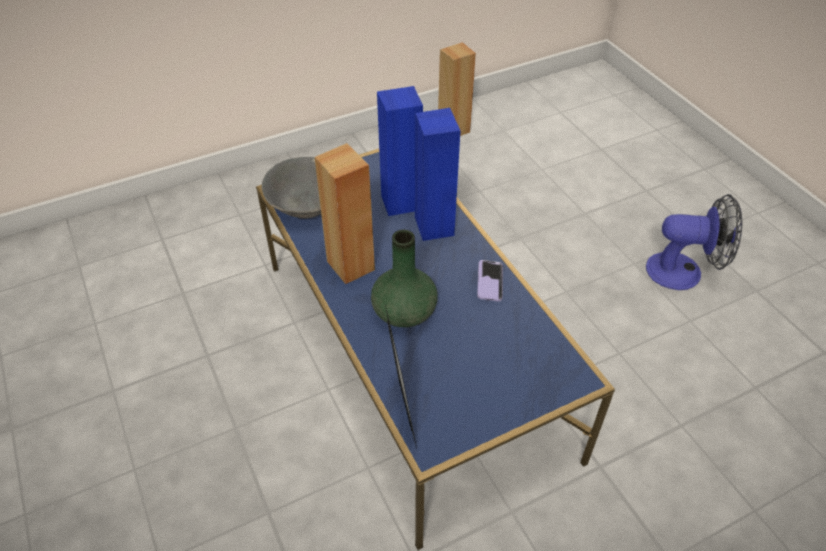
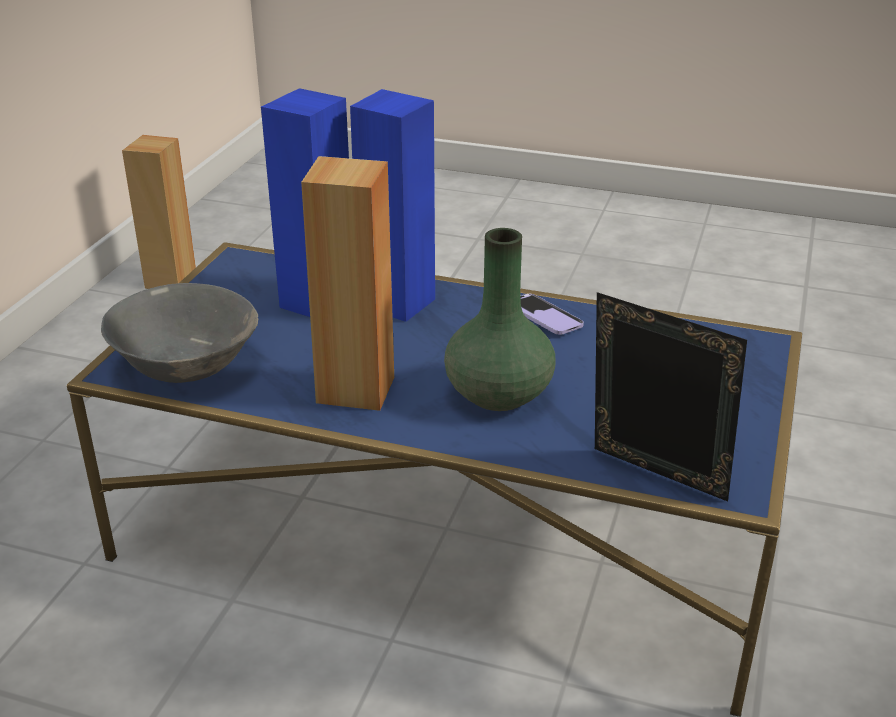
camera: 45 degrees left, 15 degrees down
(684, 271) = (610, 287): fan -> none

